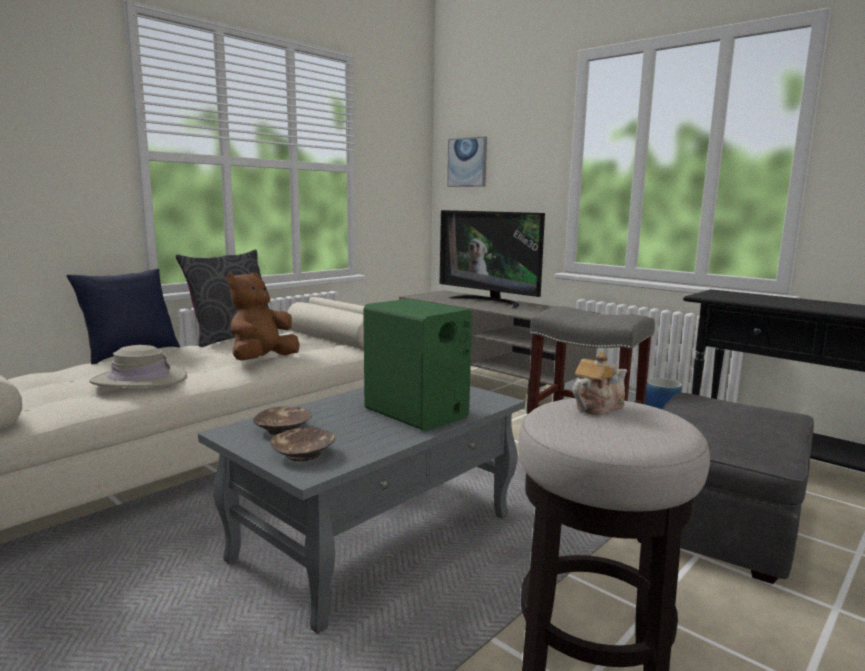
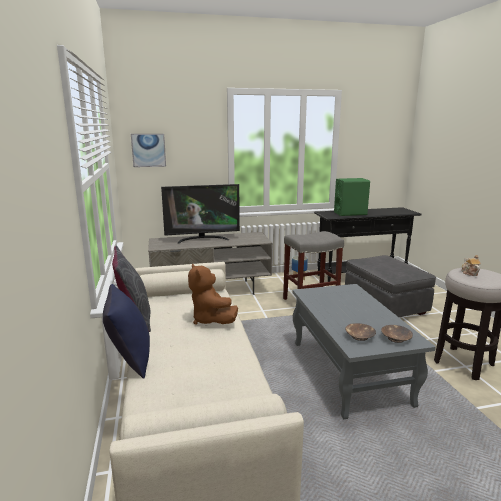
camera: 55 degrees left, 5 degrees up
(139, 380) = (219, 363): beige hat -> none
(416, 413) = (357, 305): green speaker -> green speaker (350, 213)

